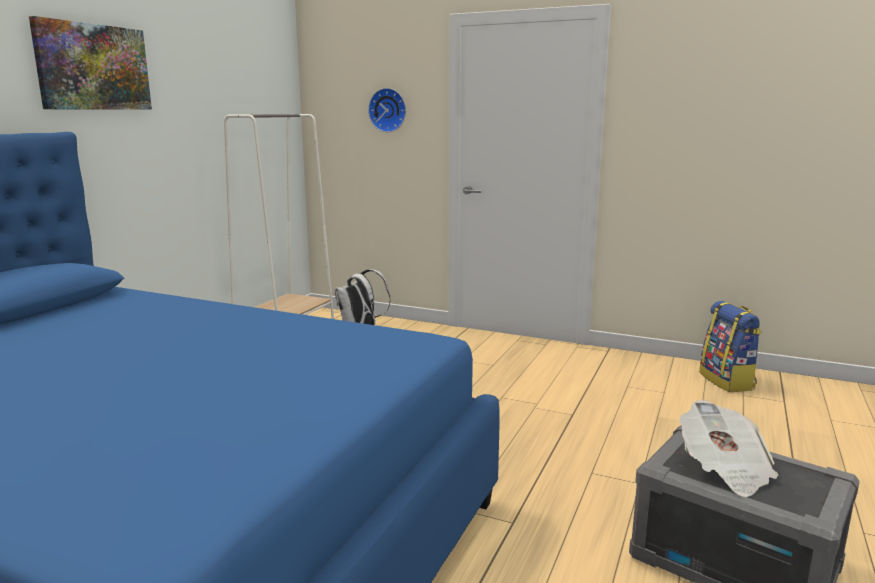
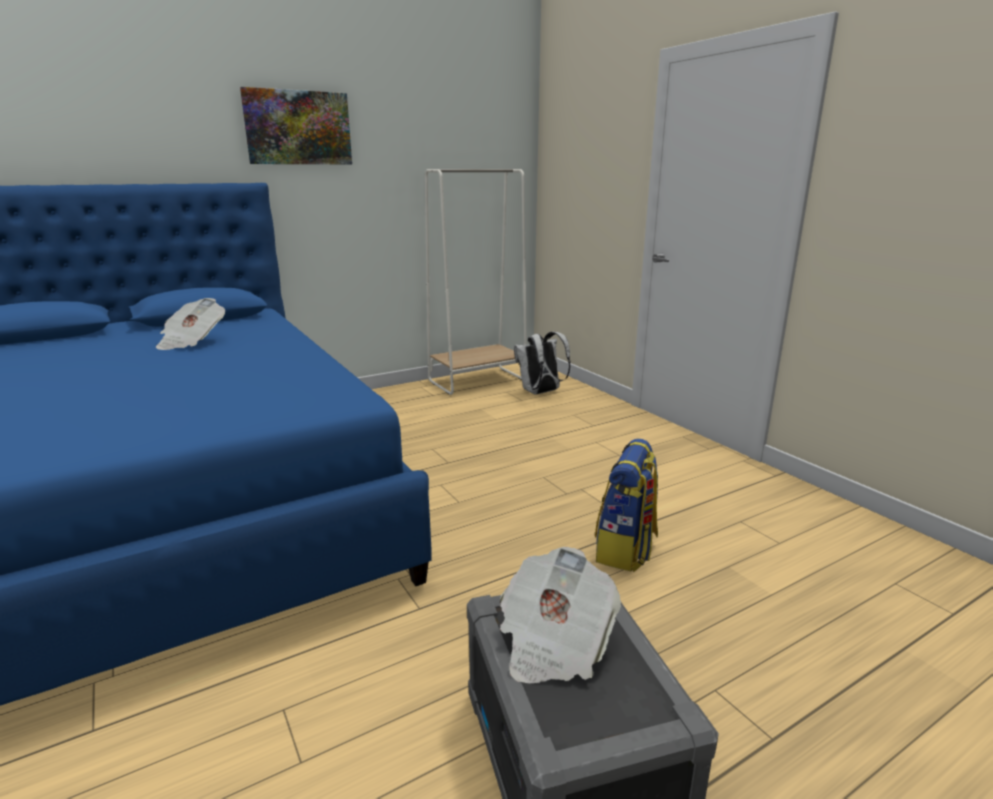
camera: 35 degrees right, 5 degrees up
(102, 330) = (192, 342): none -> newspaper
(388, 110) = (600, 165): wall clock -> none
(727, 381) = (897, 559): backpack -> backpack (626, 549)

